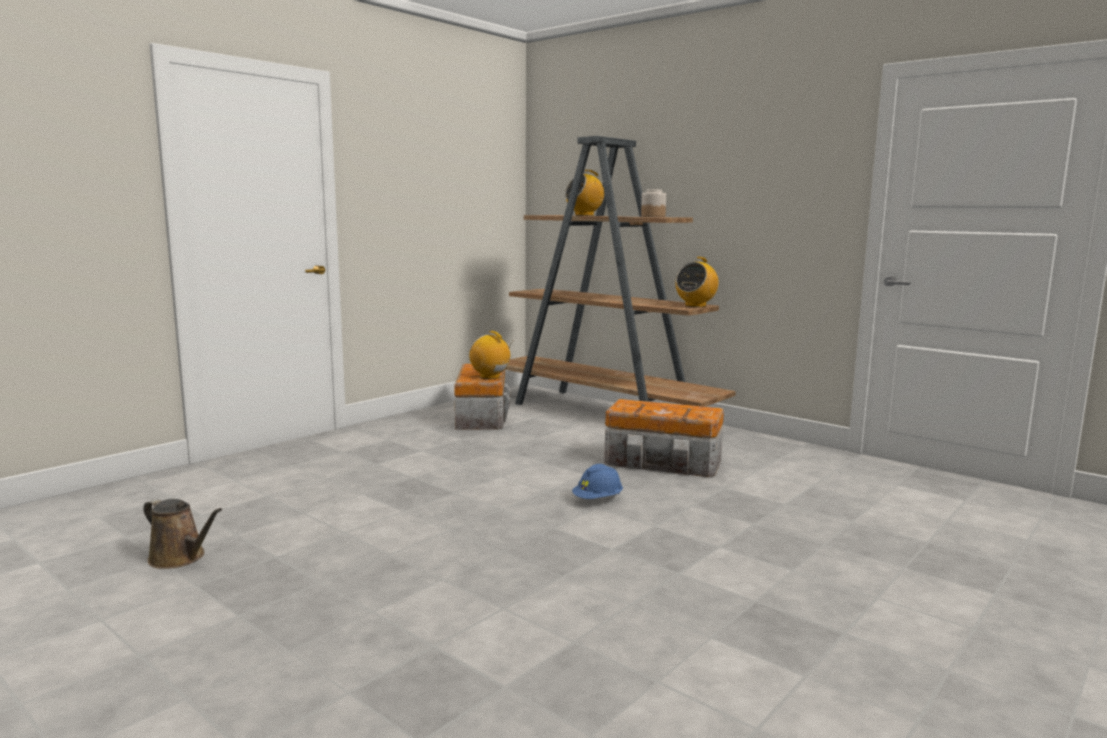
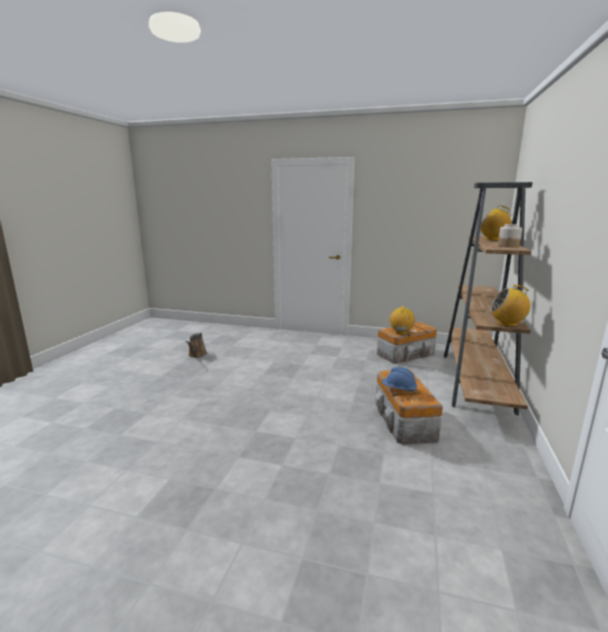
camera: 65 degrees right, 5 degrees up
(598, 500) = (317, 413): blue hard hat -> blue hard hat (398, 389)

